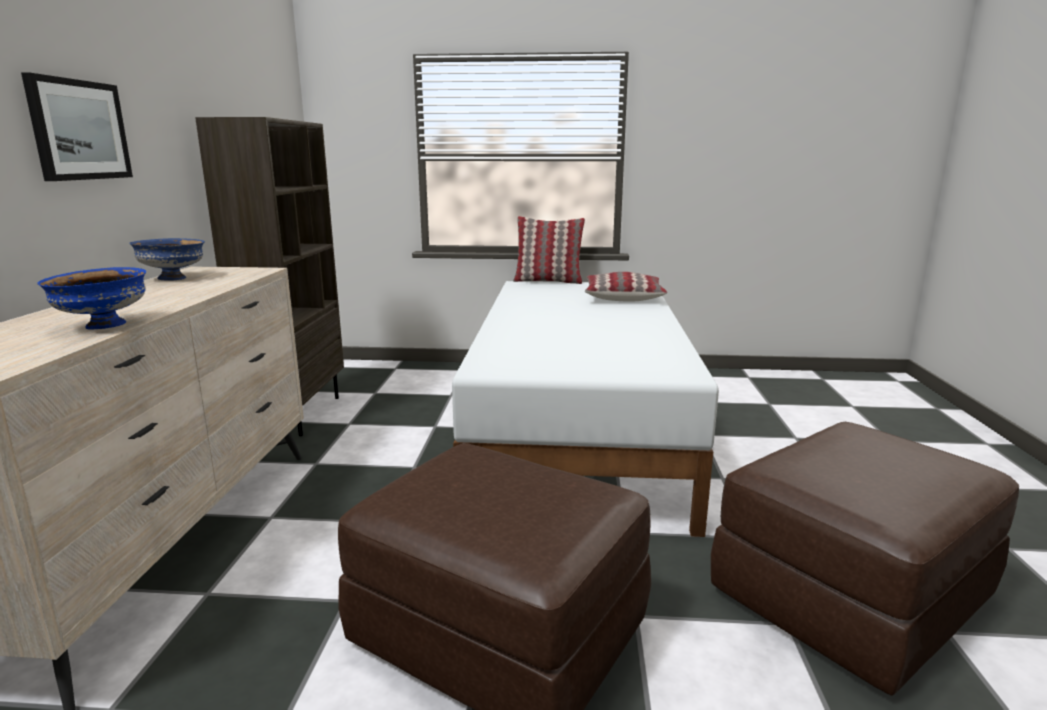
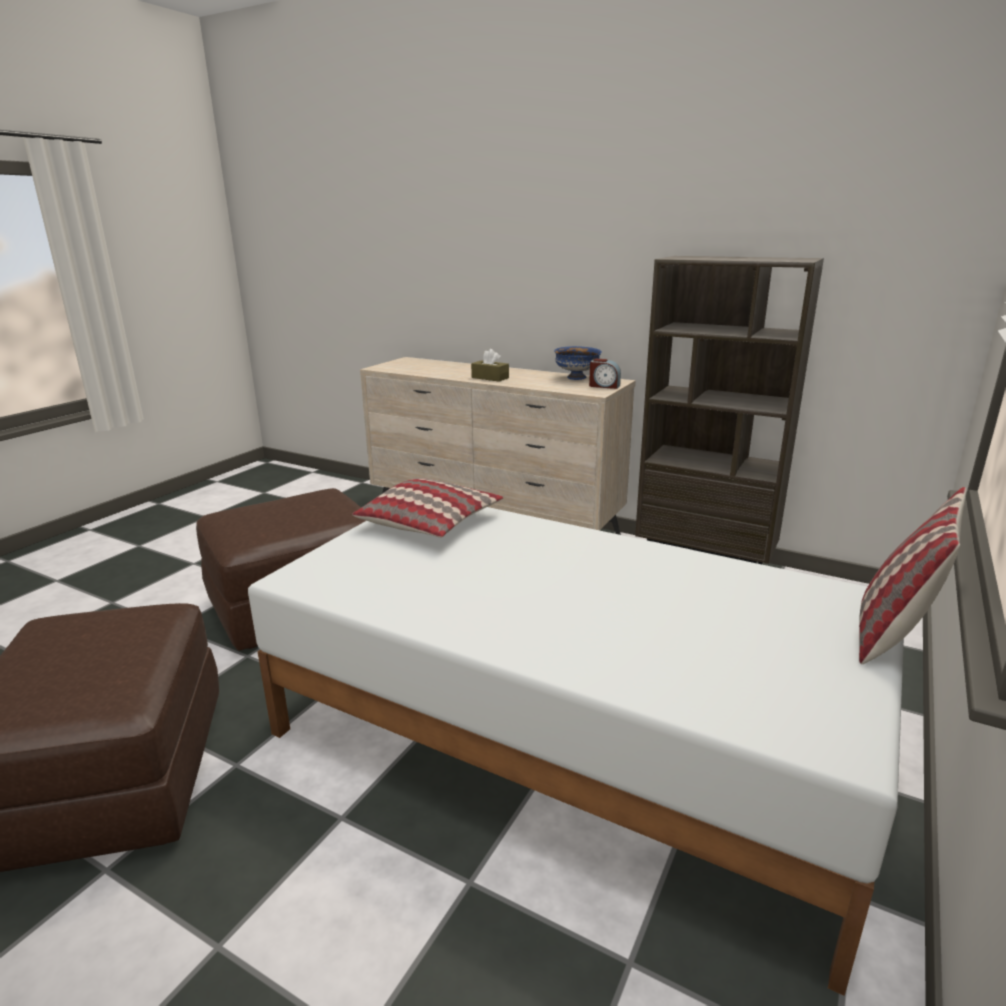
camera: 115 degrees right, 5 degrees up
(79, 130) = (556, 268): picture -> none
(104, 326) = (440, 373): blue bowl -> none
(159, 302) = (490, 378): none -> brown tissue box
(227, 270) = (604, 386): none -> alarm clock
(623, 297) = (700, 671): pillow -> pillow (431, 522)

